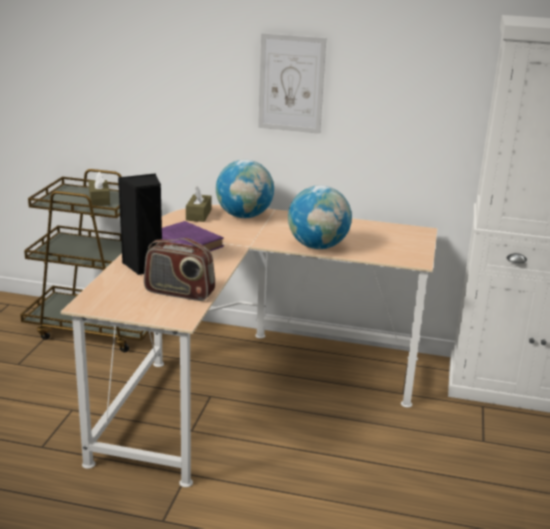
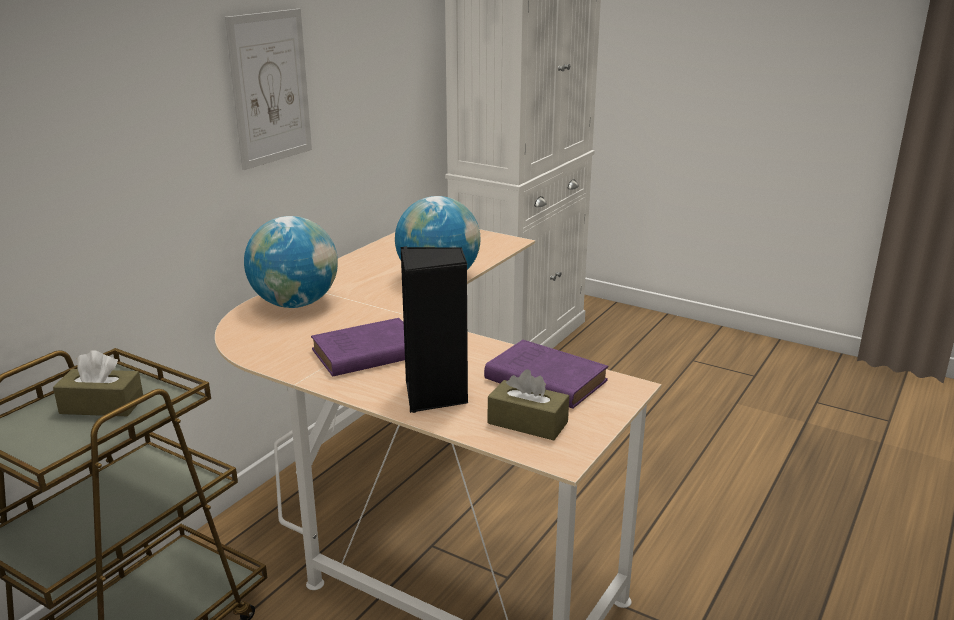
camera: 70 degrees left, 0 degrees up
(179, 292) = (543, 379): radio -> purple book
(198, 215) = (258, 333): brown tissue box -> brown tissue box (527, 423)

